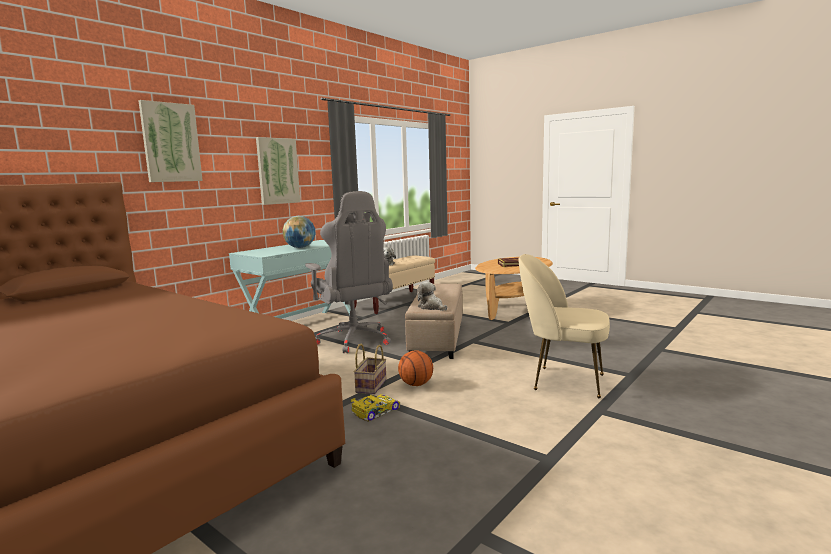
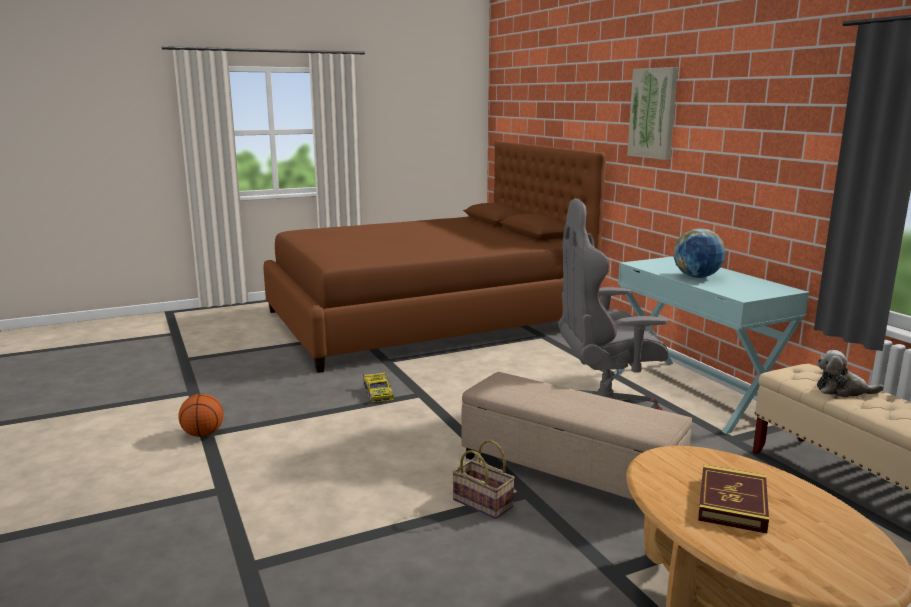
camera: 115 degrees right, 5 degrees up
(277, 171) = (762, 157): picture -> none
(370, 385) = (437, 400): basket -> basket (484, 503)
(416, 384) = (412, 420): basketball -> basketball (203, 434)
(431, 307) = (501, 385): plush toy -> none
(561, 381) = (309, 502): beige chair -> none

